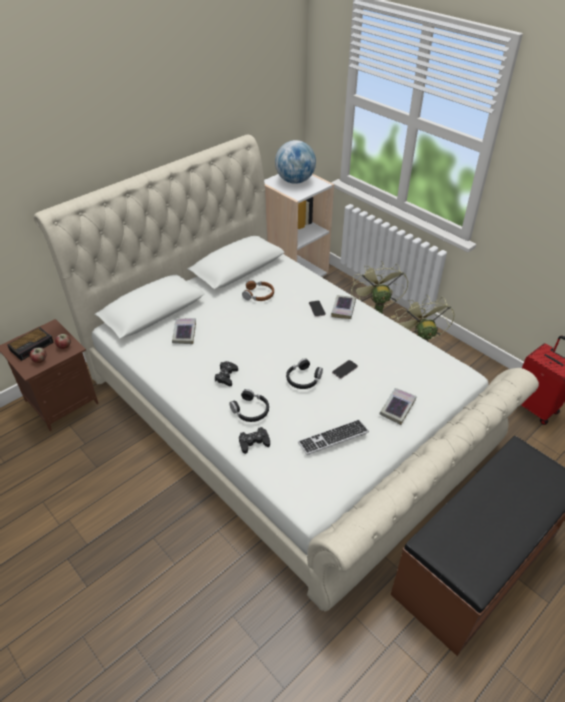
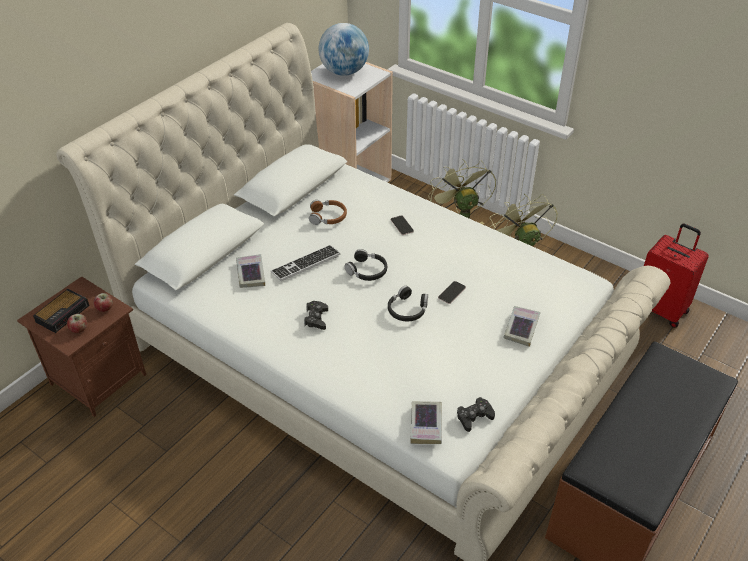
camera: 10 degrees left, 0 degrees up
(250, 410) = (355, 354): black headphones -> black headphones (367, 271)
(254, 442) = (369, 389): black game controller -> black game controller (474, 417)
(333, 438) = (458, 371): keyboard -> keyboard (305, 264)
(343, 309) = (433, 222): book -> book (426, 425)

